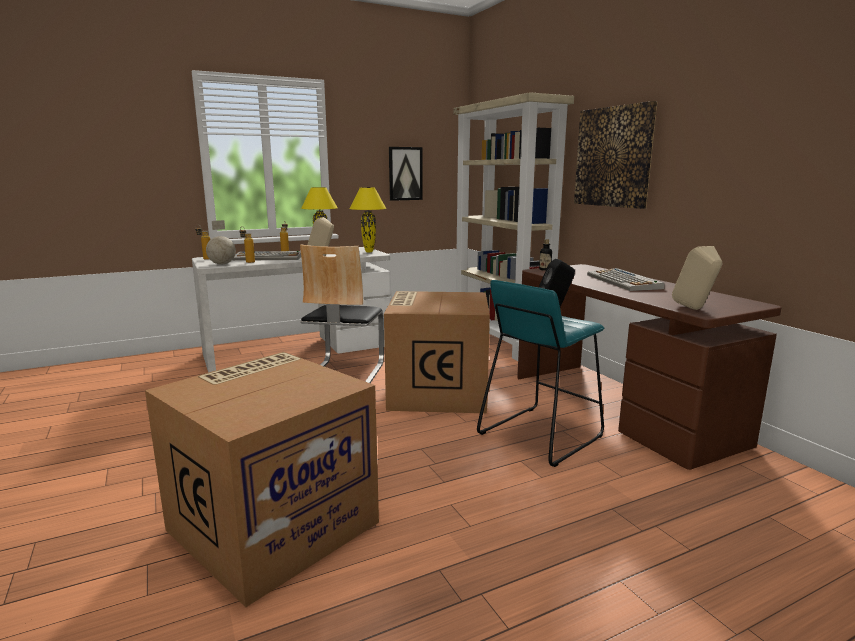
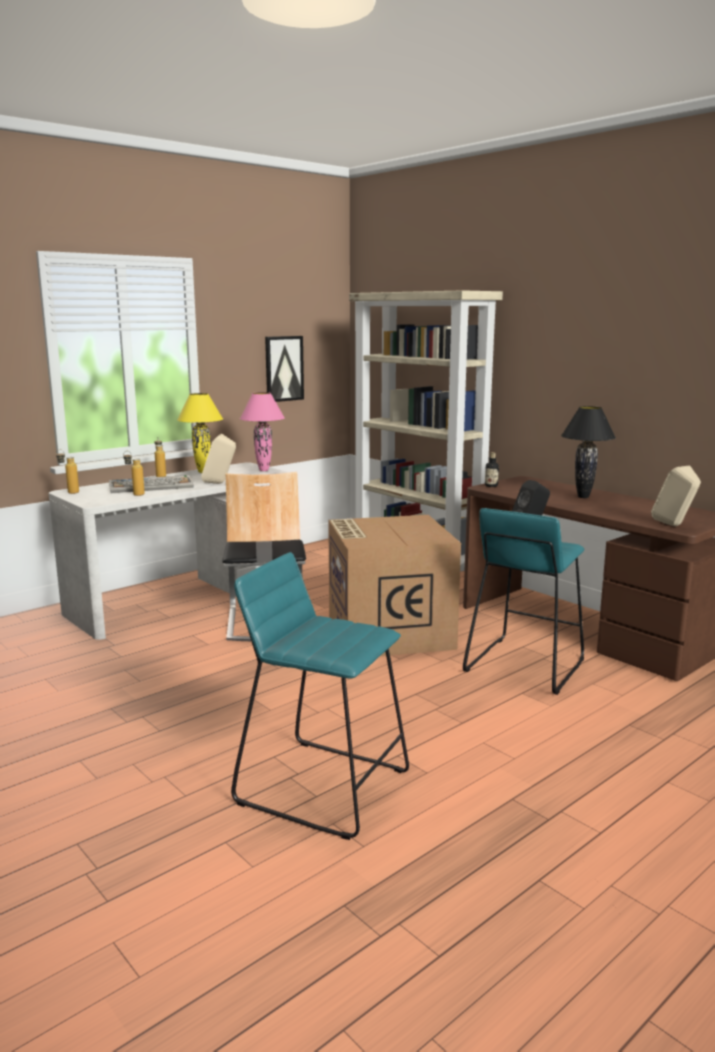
camera: 15 degrees left, 0 degrees up
(222, 264) = (107, 499): globe -> none
(274, 524) = (323, 786): cardboard box -> turquoise stool
(369, 251) = (263, 470): yellow table lamp -> pink table lamp
(613, 157) = (554, 362): picture -> none
(624, 281) = (584, 497): keyboard -> black table lamp

